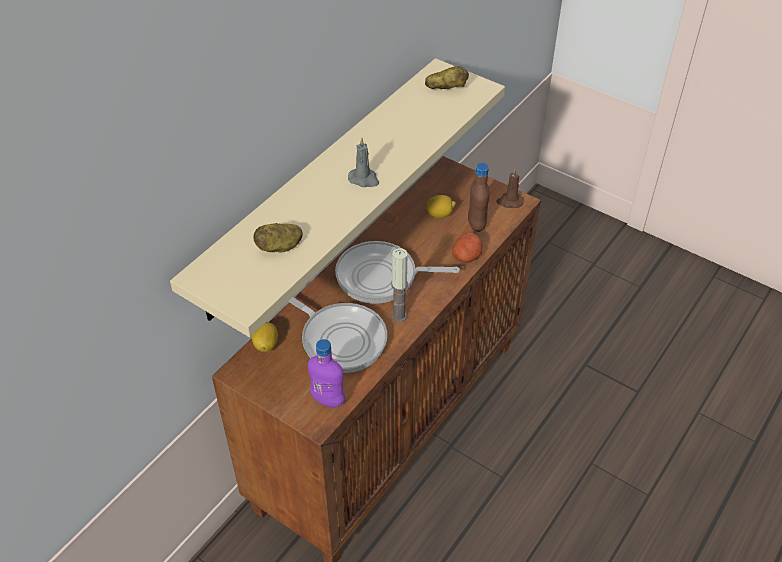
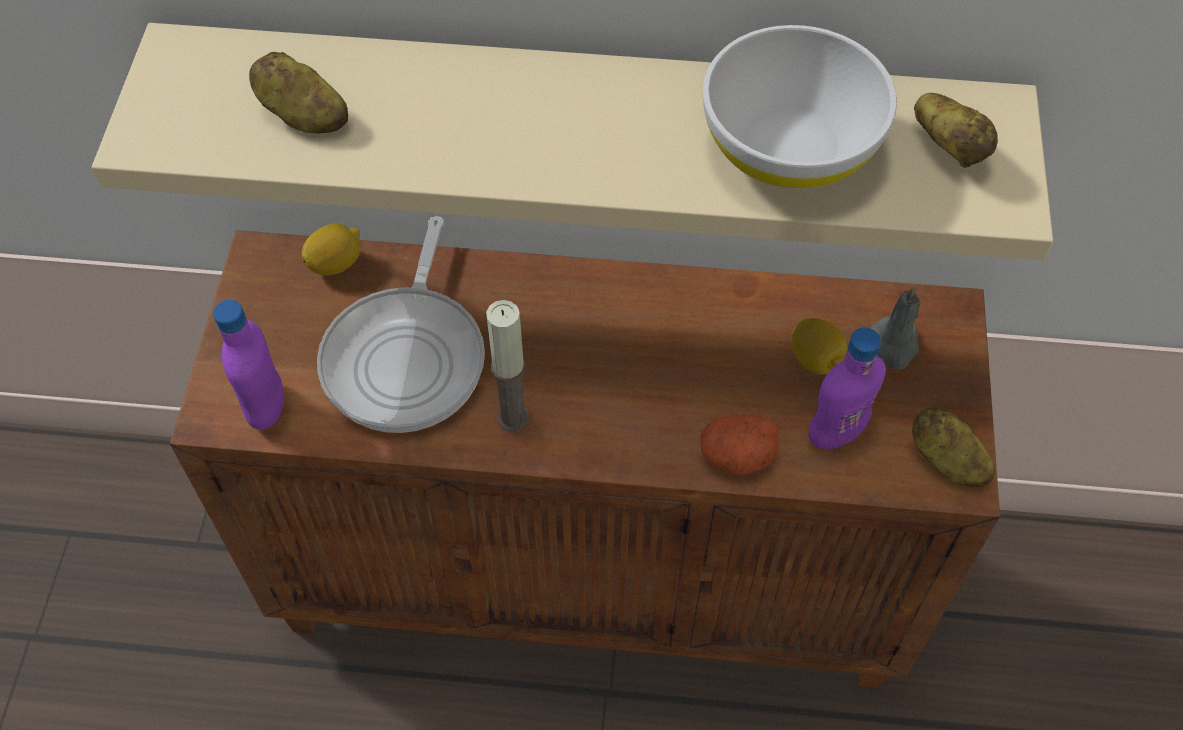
camera: 60 degrees right, 10 degrees up
(364, 179) = (562, 146): grey candle -> grey candle (894, 345)
(381, 277) = (588, 347): frying pan -> none
(415, 124) = (790, 148): none -> white bowl
(476, 224) = (836, 432): brown bottle -> purple bottle
(509, 201) = (946, 461): brown candle -> potato

